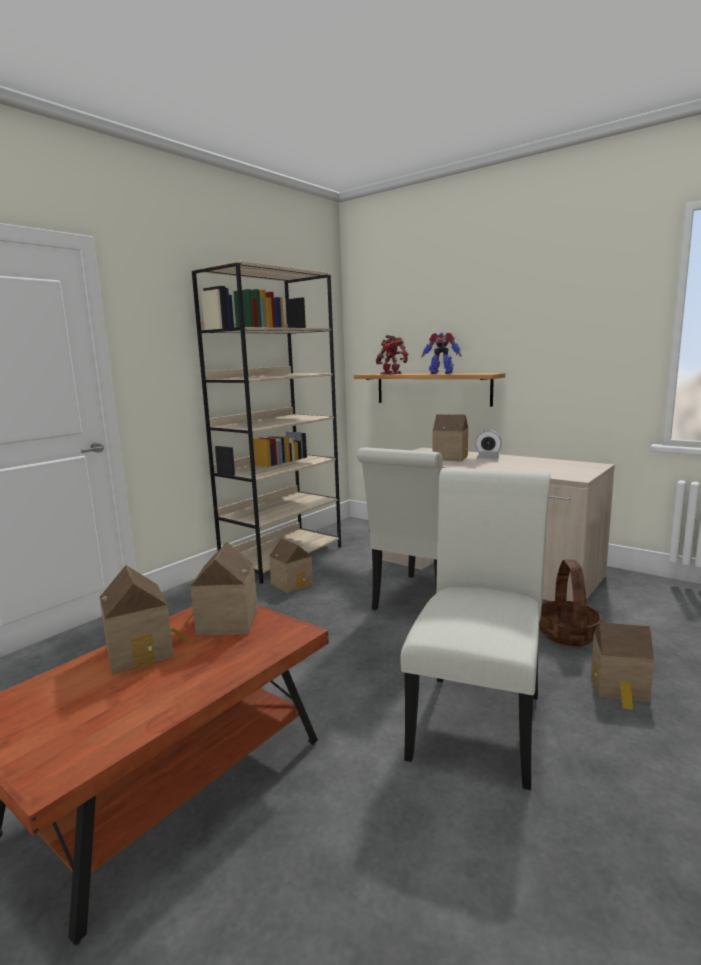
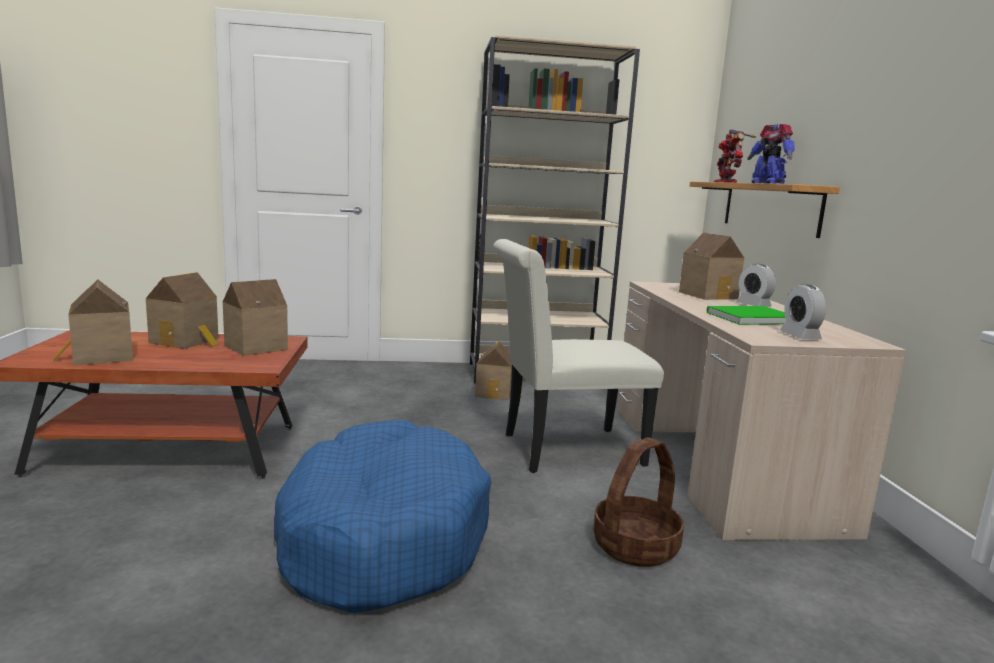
camera: 45 degrees right, 0 degrees up
(479, 718) = (381, 536): white chair -> blue dog bed
(520, 466) = (748, 317): none -> green book
(574, 470) = (800, 336): none -> alarm clock
(620, 688) = (556, 609): toy house -> toy house (99, 357)

